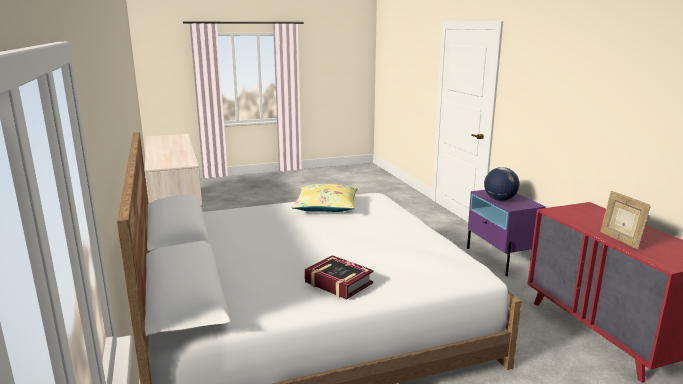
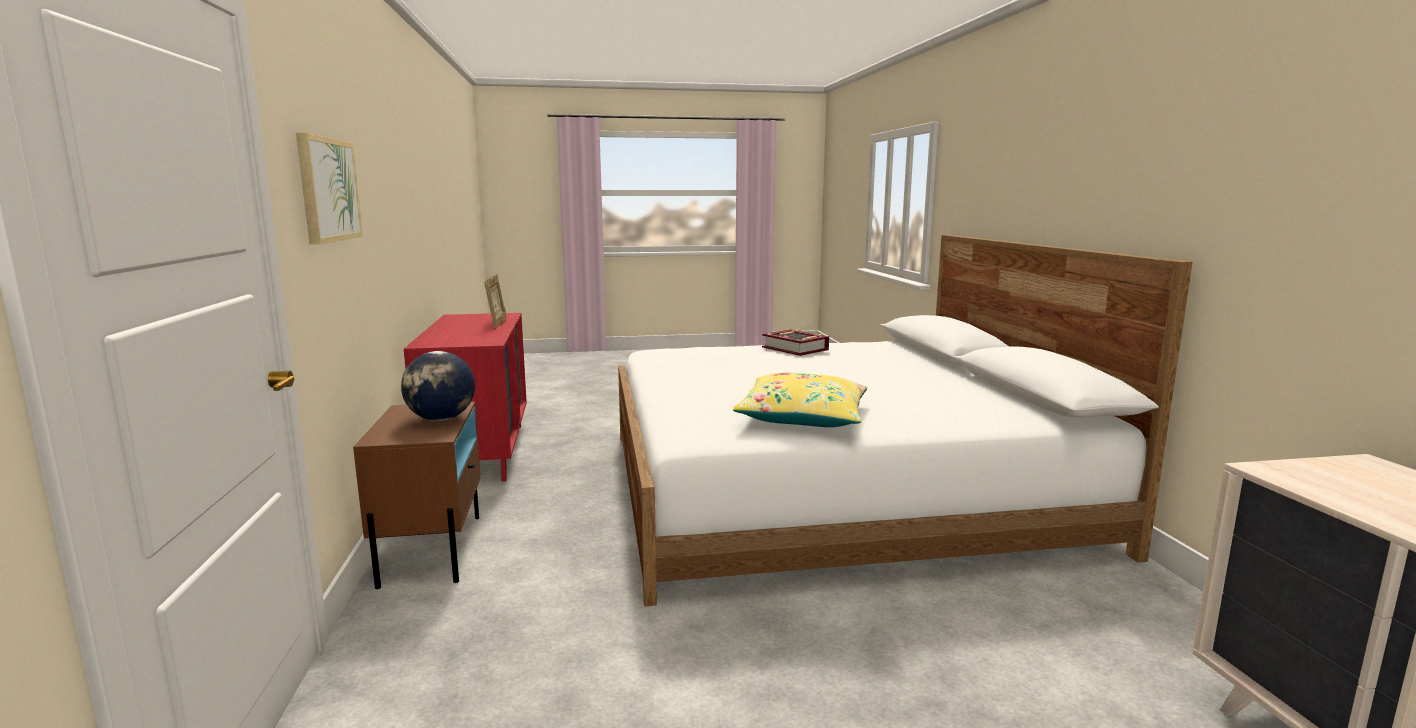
camera: 170 degrees left, 5 degrees down
(500, 259) = (432, 549): purple nightstand -> brown nightstand
(534, 87) = (328, 190): none -> picture

